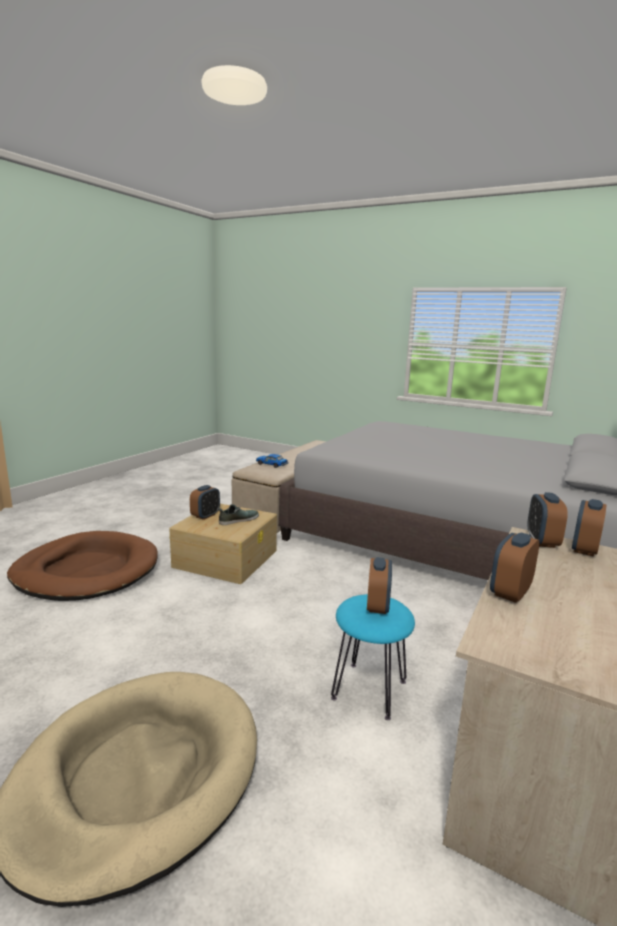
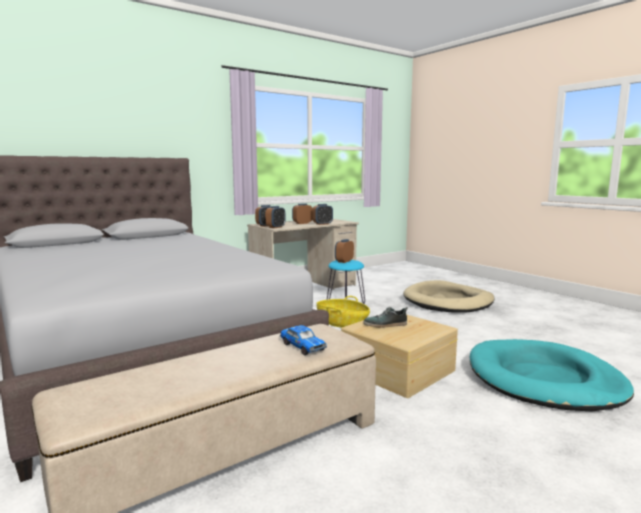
camera: 155 degrees left, 5 degrees down
(87, 571) = (544, 380): brown dog bed -> turquoise dog bed
(205, 516) = (420, 332): alarm clock -> alarm clock (302, 223)
(324, 619) = (342, 323): none -> basket

